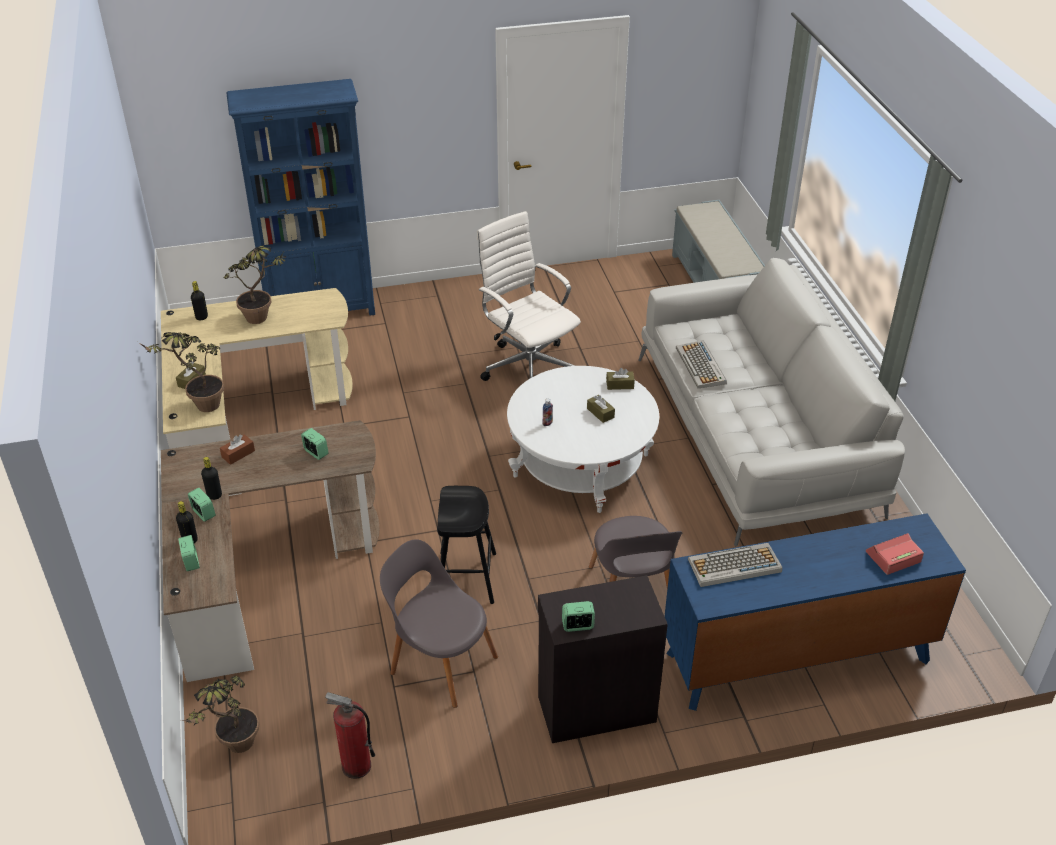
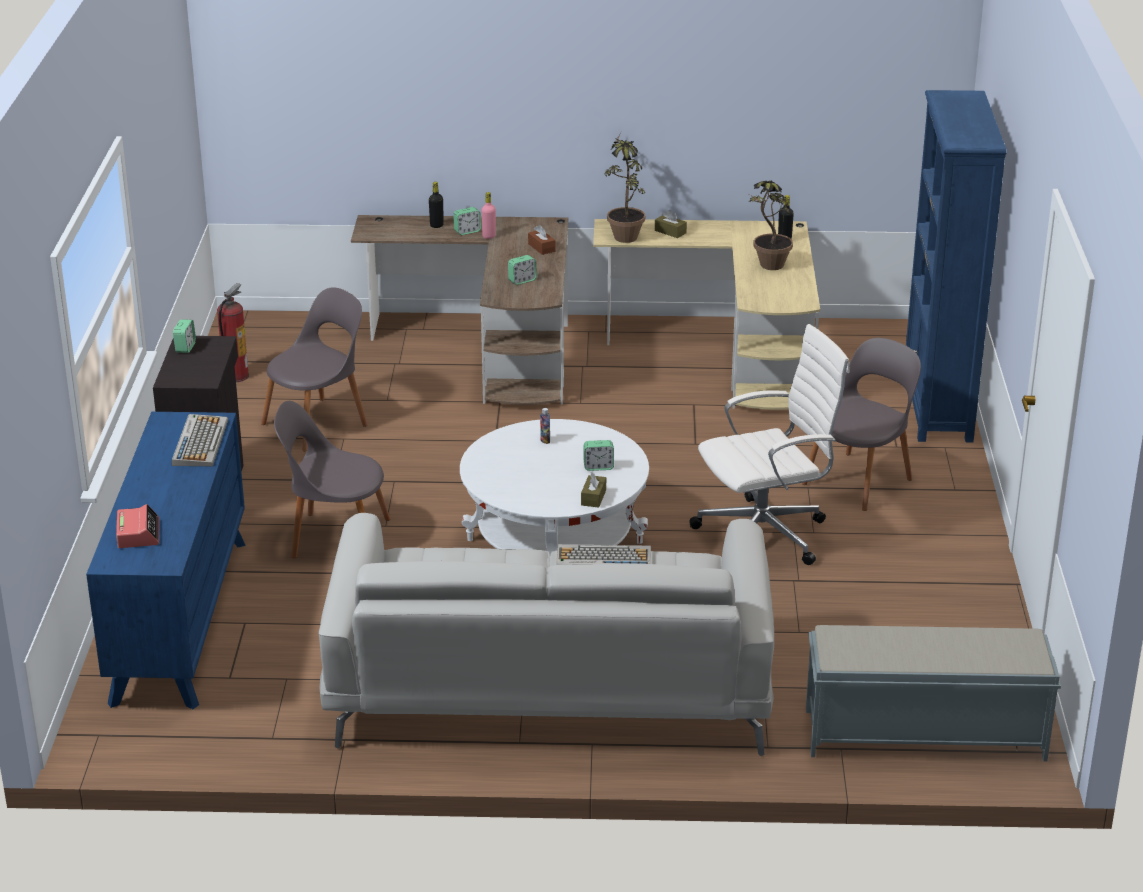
camera: 105 degrees right, 10 degrees down
(191, 562) = (409, 225): alarm clock -> alarm clock (598, 467)
(214, 495) = (489, 236): black bottle -> pink bottle
(234, 749) = (291, 329): potted plant -> none
(438, 334) = (860, 480): none -> grey chair
(466, 577) = (417, 448): black stool -> none
(600, 413) = (546, 475): brown tissue box -> none

